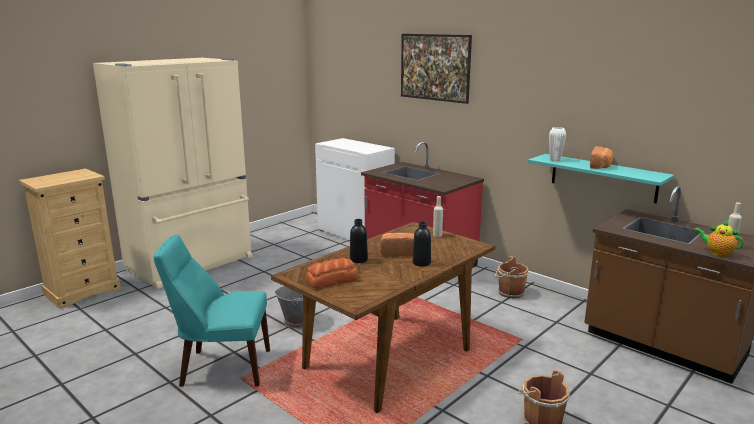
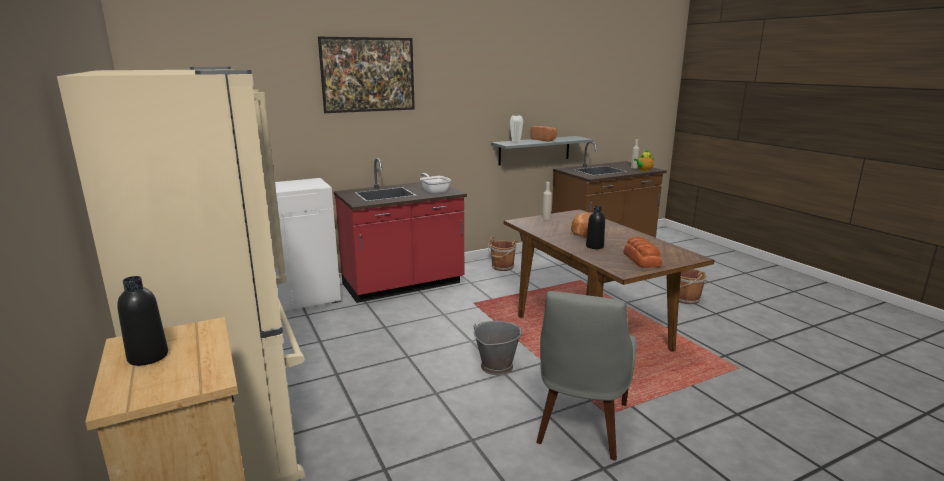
camera: 70 degrees left, 0 degrees up
(221, 367) = (581, 426): turquoise chair -> grey chair
(421, 263) = (610, 230): black bottle -> black bottle (148, 357)
(437, 183) = (434, 191): none -> frying pan
(603, 178) = (534, 150): turquoise shelf -> grey shelf

